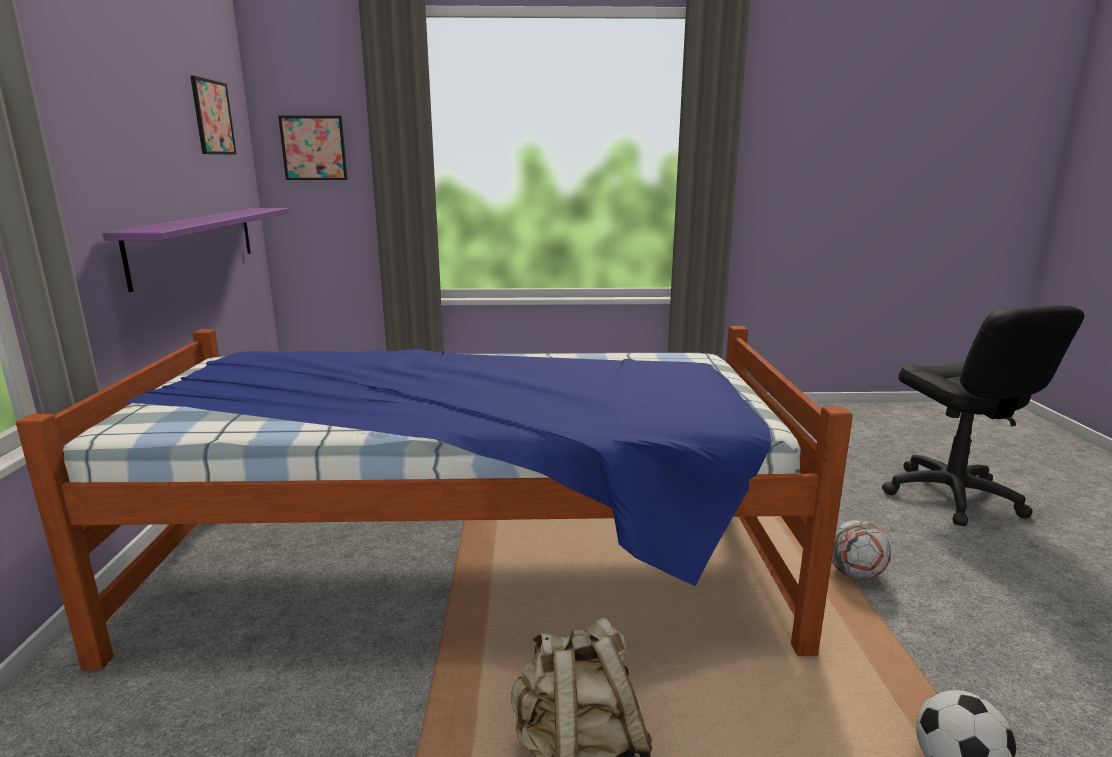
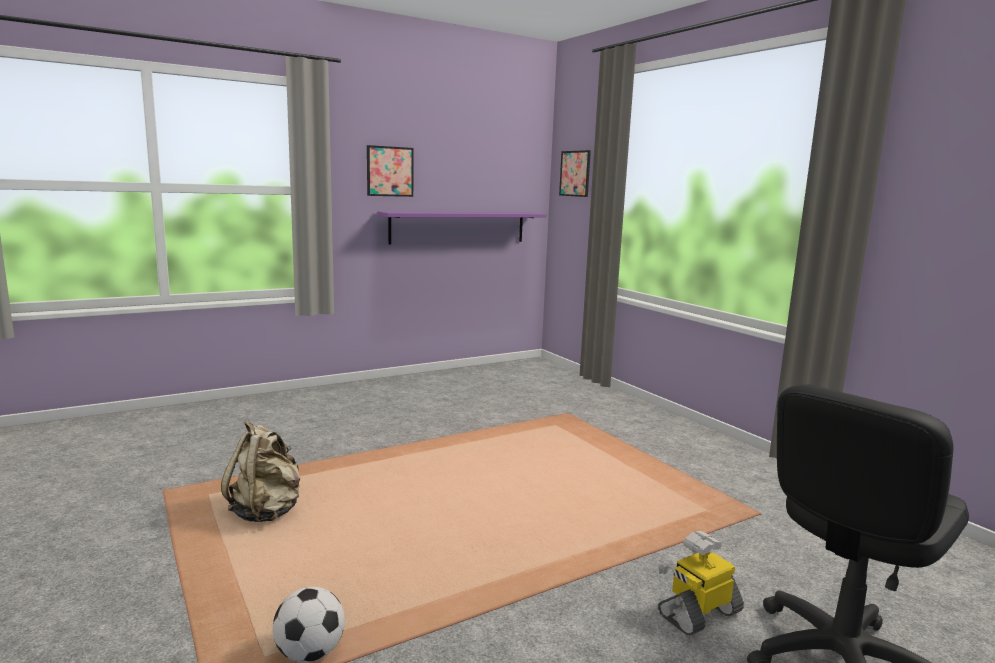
camera: 60 degrees right, 5 degrees down
(213, 117) = (503, 153): picture -> picture (390, 171)
(470, 570) = (410, 448): bed -> none
(855, 574) = (553, 594): football -> none
(889, 520) = (698, 613): none -> toy robot

